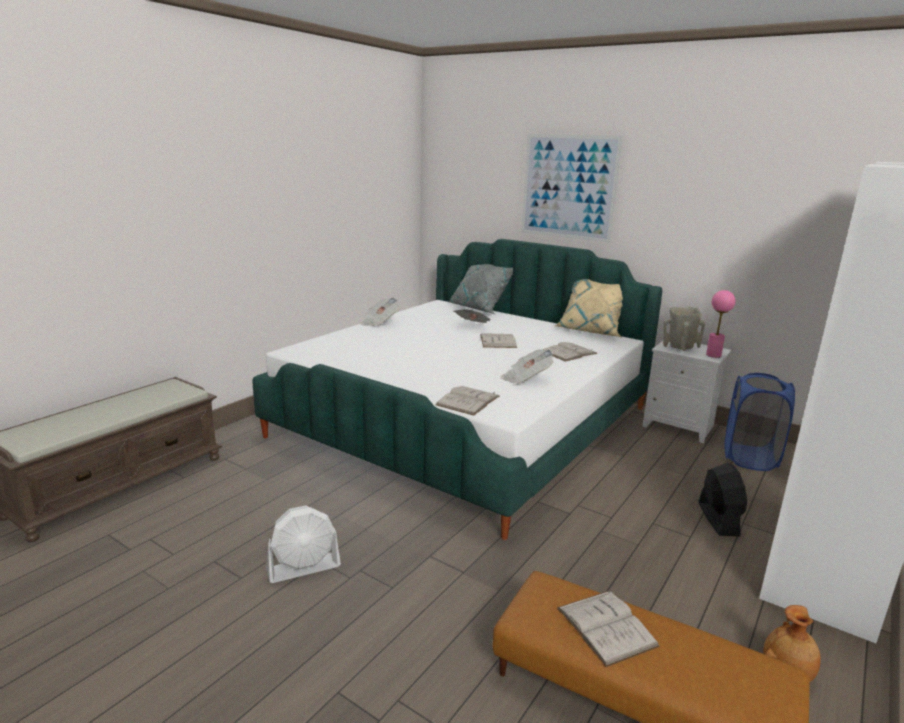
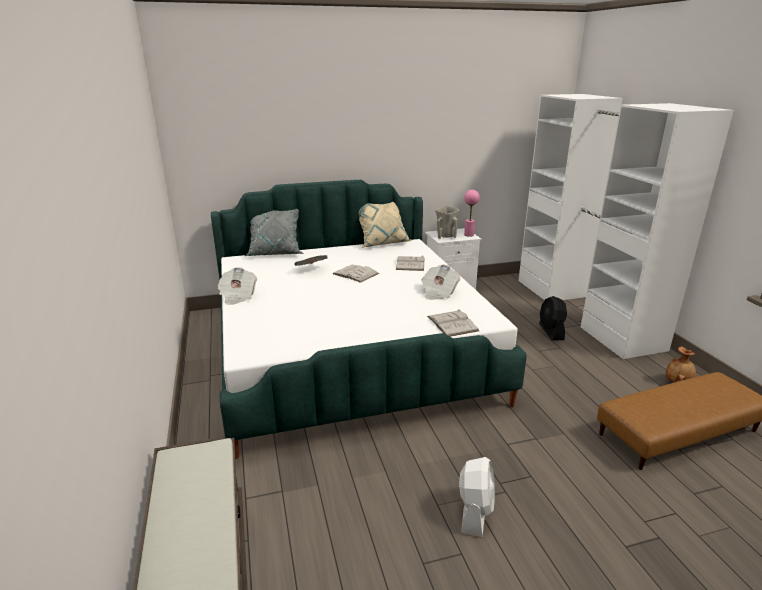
camera: 50 degrees left, 5 degrees up
(568, 187) = (330, 129): picture -> none
(606, 626) = (669, 405): white book -> none
(718, 519) = (551, 331): black fan -> black fan turned 135 degrees counterclockwise
(750, 458) = (503, 292): blue laundry basket -> none

